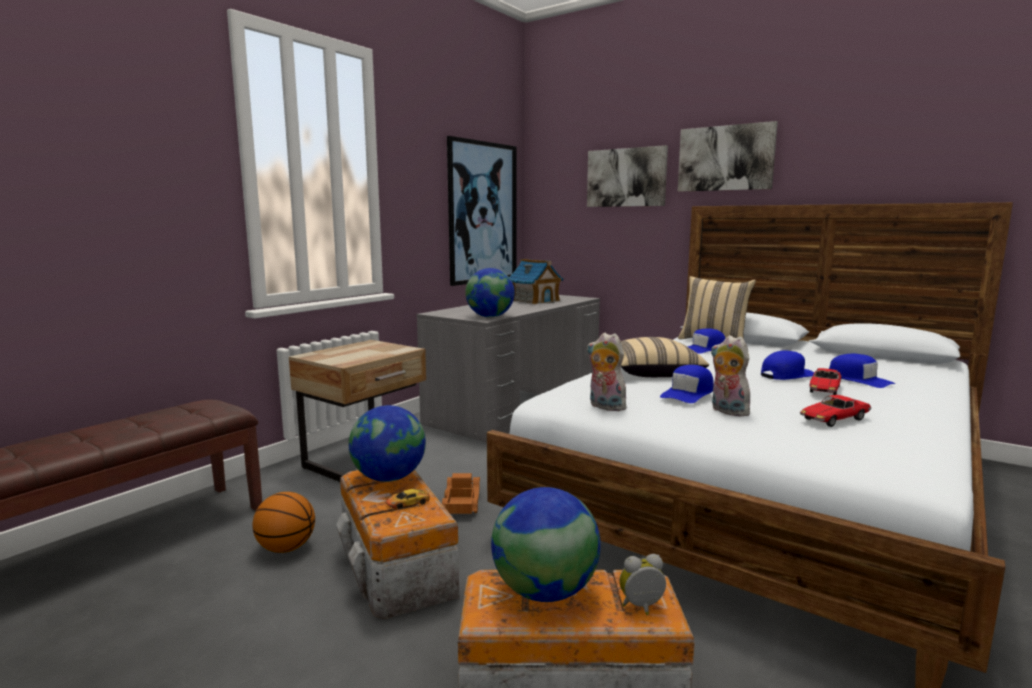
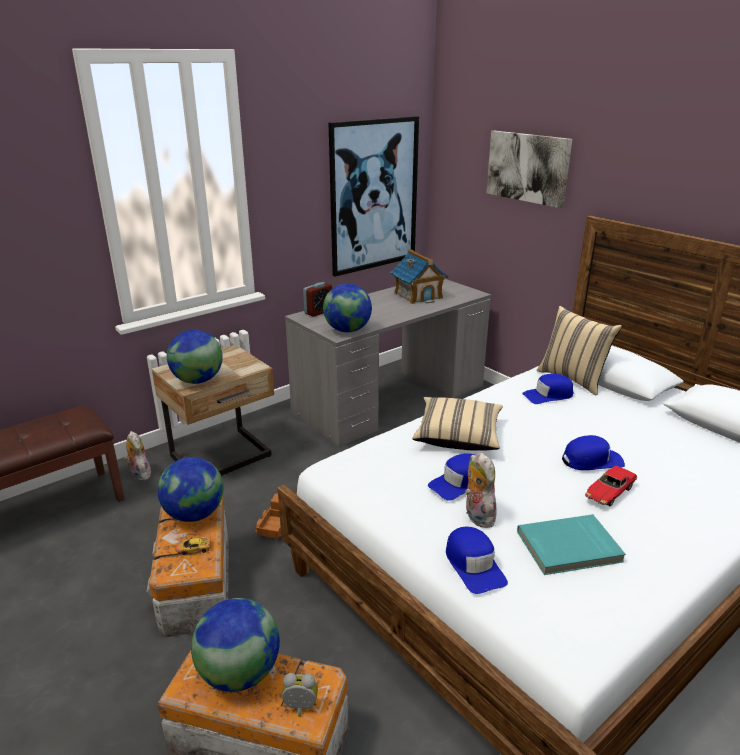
camera: 15 degrees right, 15 degrees up
(286, 548) = (125, 548): basketball -> none
(350, 359) = (198, 380): none -> globe
(449, 310) = (318, 312): none -> alarm clock
(604, 407) = (369, 490): plush toy -> plush toy (139, 474)
(725, 158) = (630, 165): picture -> none
(833, 419) = (569, 548): toy car -> turquoise book
(859, 380) = (665, 479): blue cap -> blue cap (474, 565)

